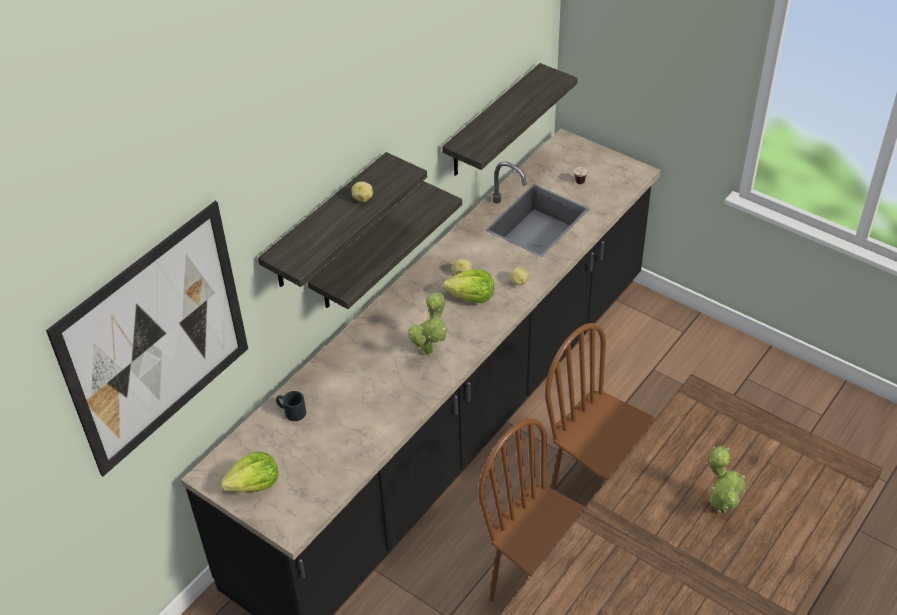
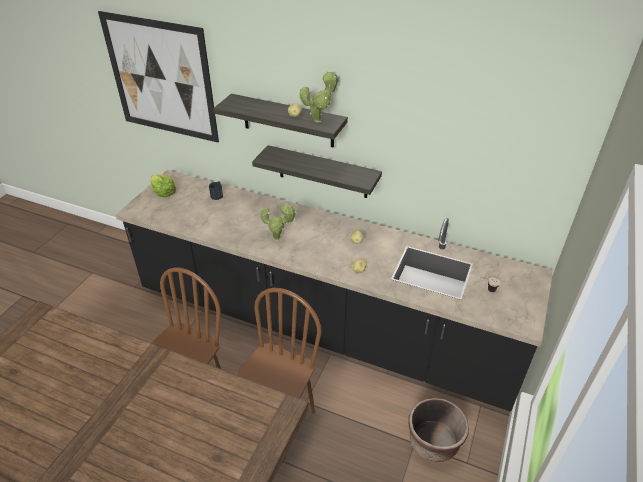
camera: 75 degrees right, 5 degrees down
(471, 297) = (334, 249): lettuce -> none
(492, 122) = (469, 192): shelf -> none
(655, 353) = (433, 442): none -> brown planter
(720, 506) = (164, 435): potted plant -> potted plant (319, 120)

